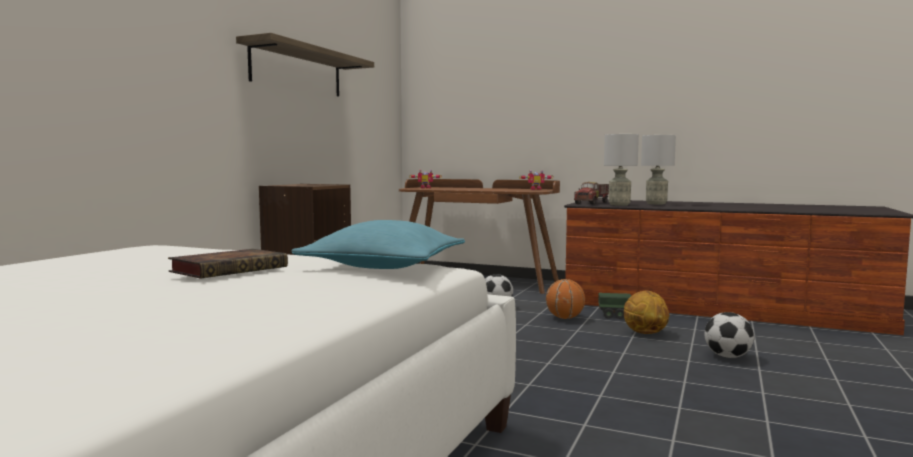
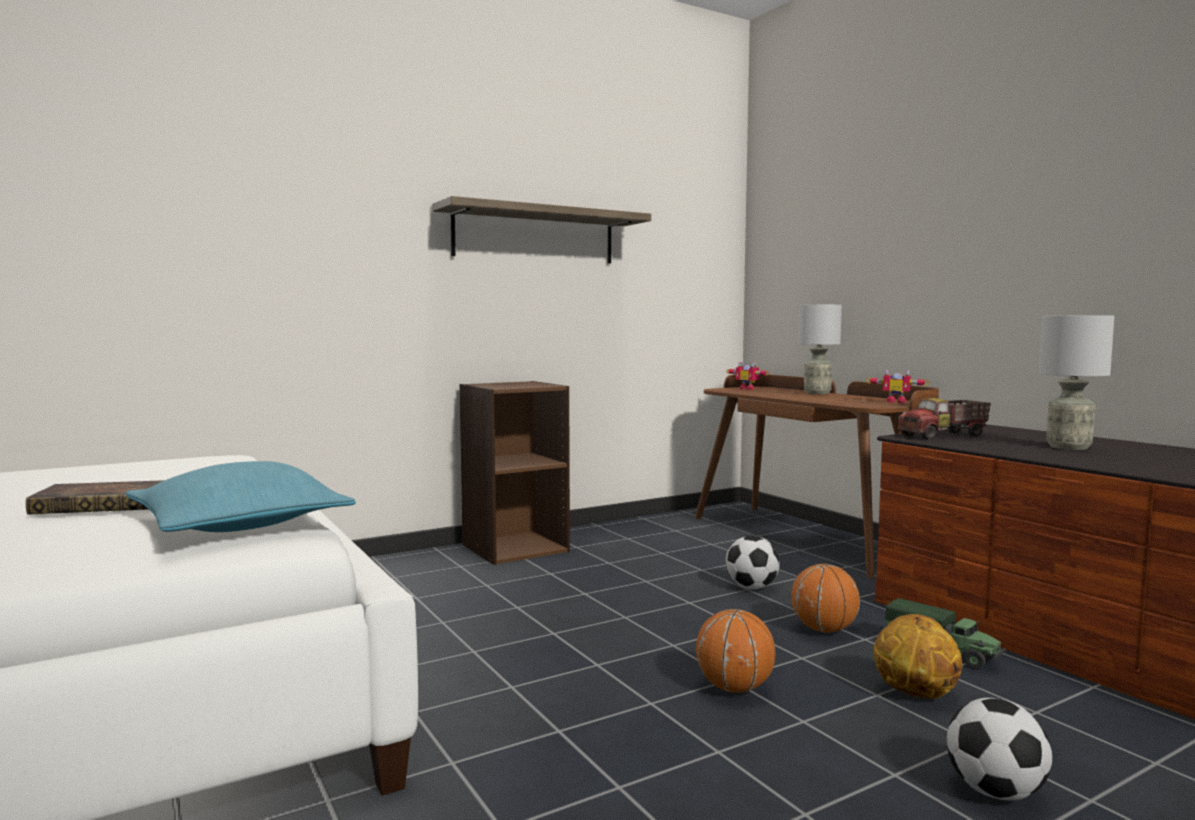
camera: 35 degrees right, 0 degrees up
(572, 348) = (734, 688): none -> basketball
(619, 205) = (972, 445): grey table lamp -> grey table lamp (816, 393)

